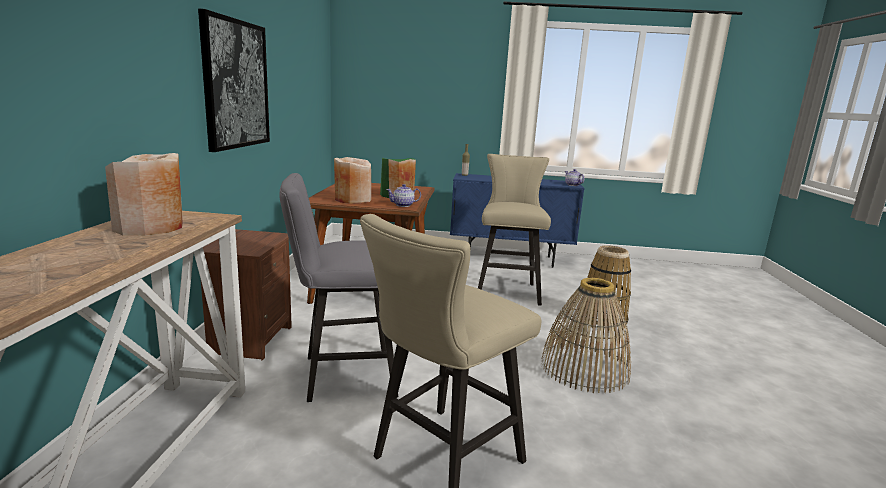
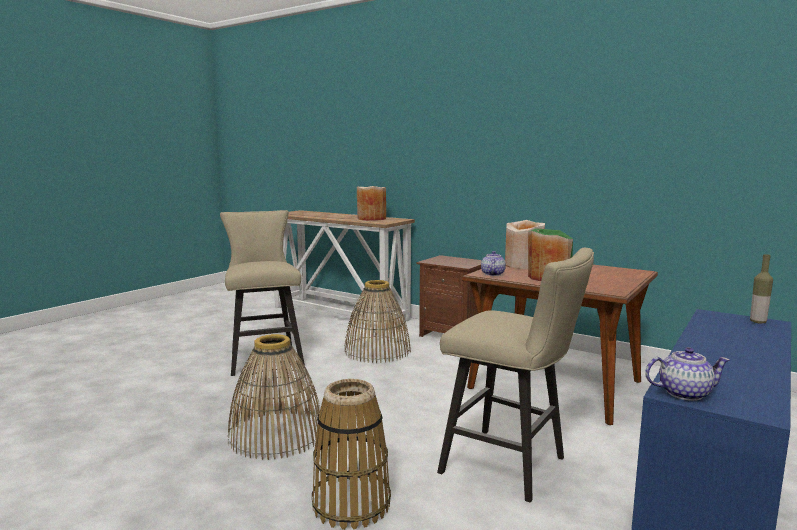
camera: 120 degrees right, 5 degrees down
(236, 84) = (524, 153): picture -> none
(341, 375) = (377, 351): grey stool -> basket

